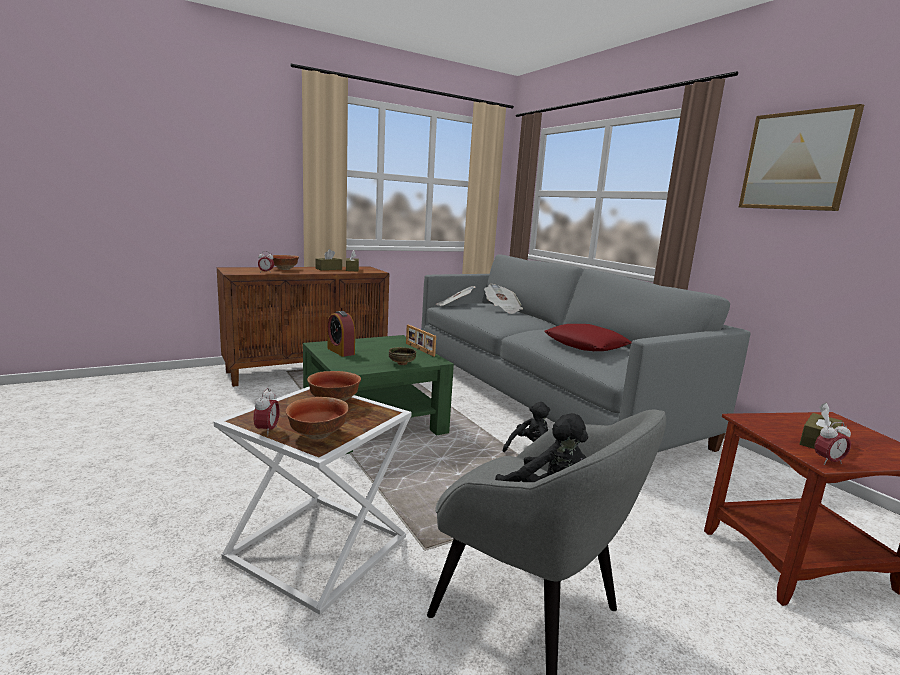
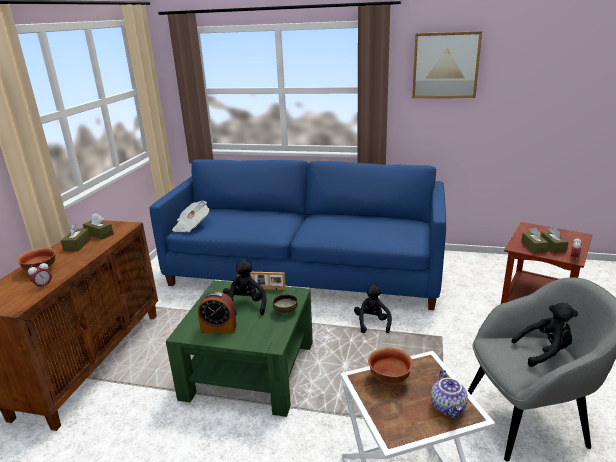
camera: 45 degrees left, 10 degrees up
(267, 431) = (426, 431): alarm clock -> none
(318, 435) = (449, 407): bowl -> teapot
(386, 351) = (246, 305): none -> black plush toy
(502, 309) = (246, 215): newspaper -> none
(543, 396) = (305, 272): grey sofa -> blue sofa
(586, 345) = (361, 227): red pillow -> none
(778, 429) = (533, 247): none -> brown tissue box

